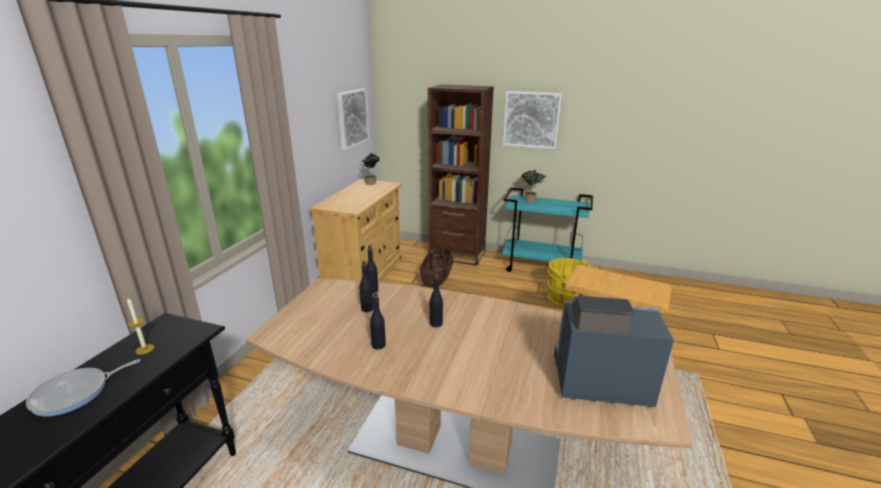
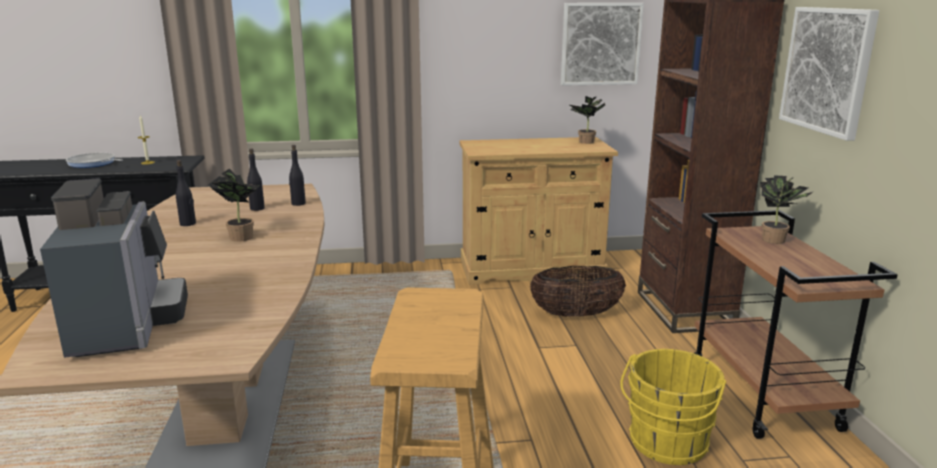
camera: 65 degrees right, 5 degrees down
(436, 323) = (239, 237): black bottle -> potted plant
(541, 267) = (764, 395): turquoise cart -> brown cart

